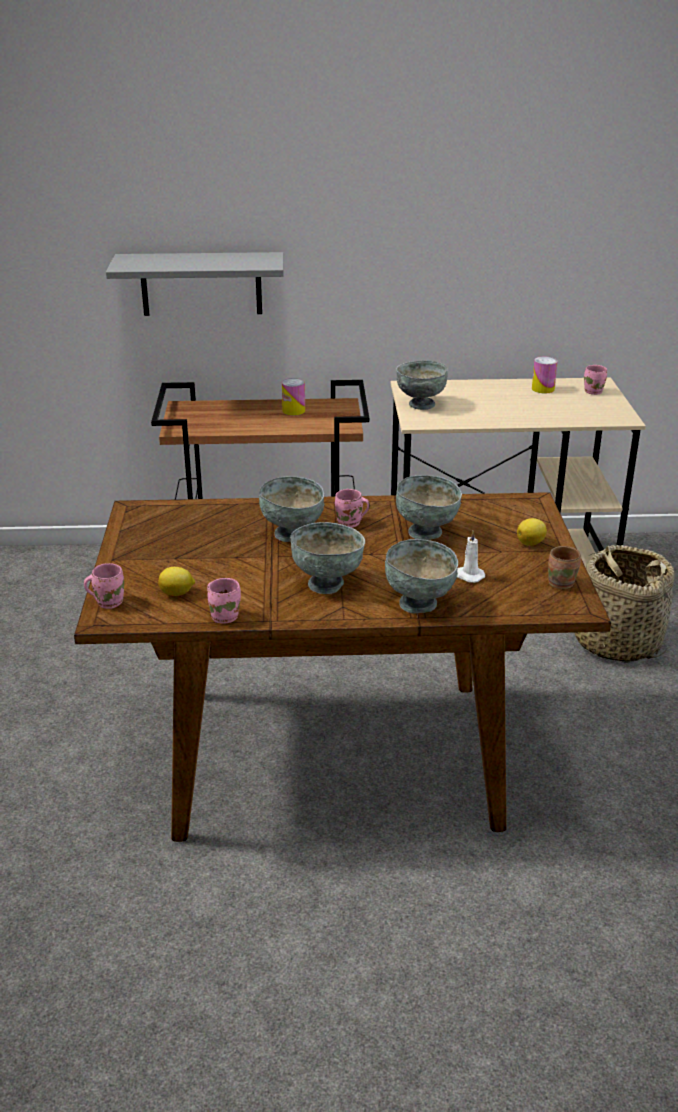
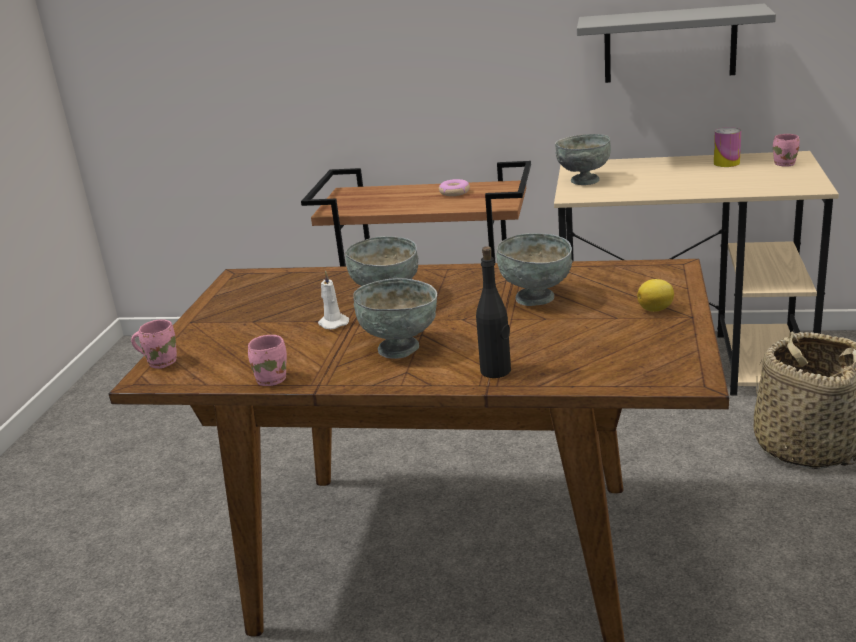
camera: 15 degrees right, 5 degrees down
(177, 593) = (236, 355): lemon -> none
(201, 284) = (363, 67): grey shelf -> grey shelf (669, 44)
(293, 411) = (454, 192): can -> donut
(350, 524) = (455, 290): pink mug -> none
(419, 604) = (496, 371): grey bowl -> black bottle
(468, 575) = (567, 342): white candle -> white candle (332, 323)
(561, 582) = (679, 351): brown mug -> none

